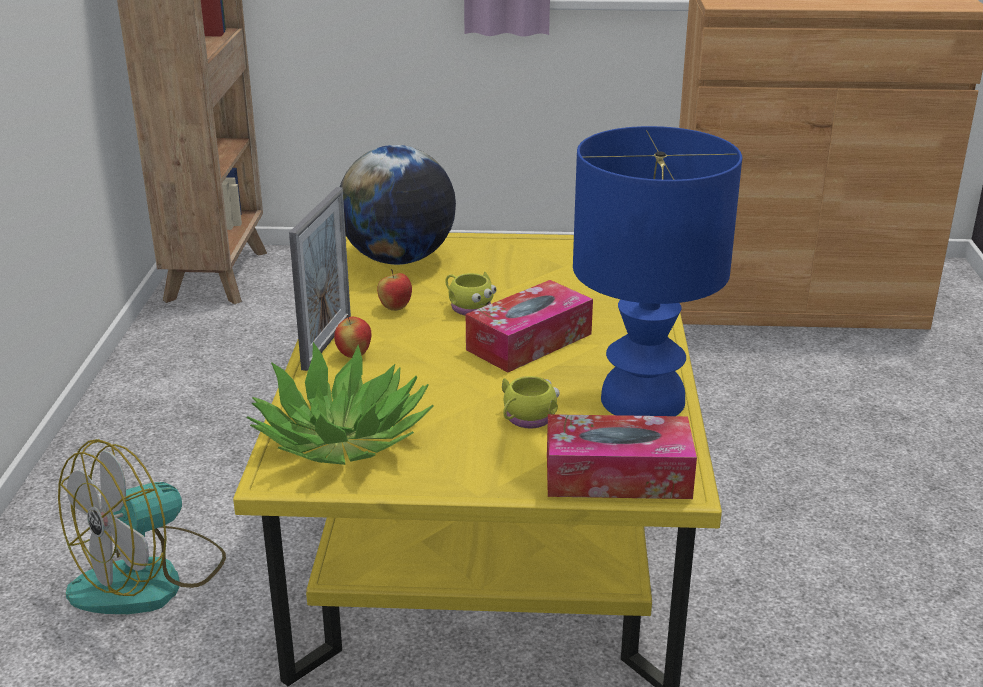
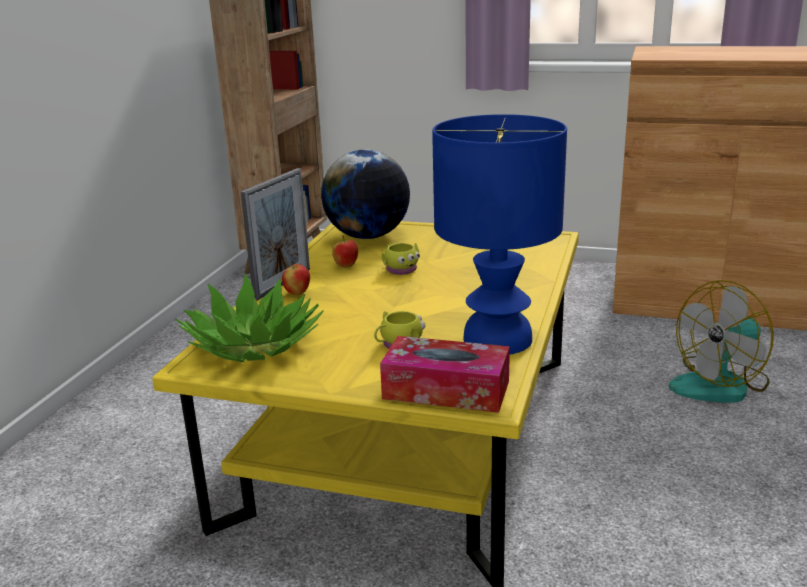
camera: 15 degrees right, 5 degrees down
(149, 578) = (148, 448): fan -> fan (721, 384)
(529, 342) = (432, 294): tissue box -> none

